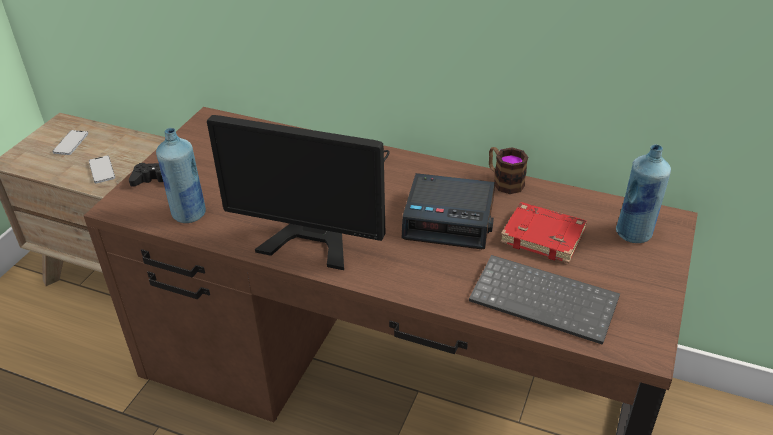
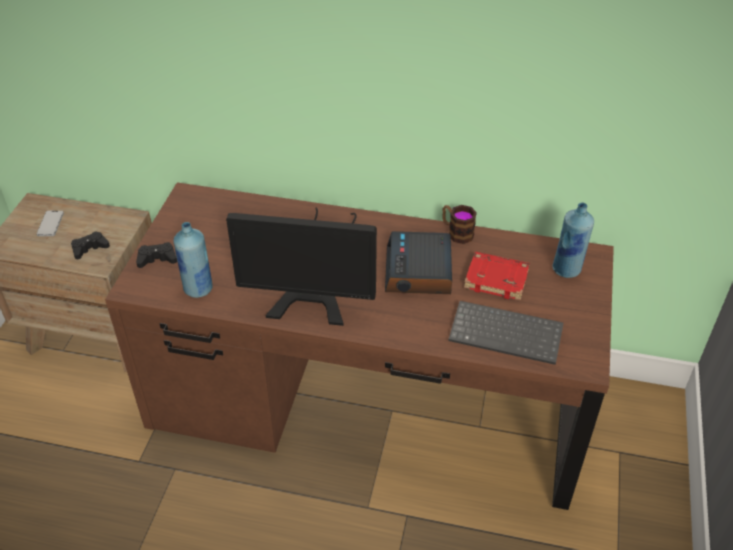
camera: 10 degrees left, 5 degrees up
(102, 170) = (90, 248): phone -> black game controller
(450, 219) = (419, 271): alarm clock -> alarm clock turned 90 degrees clockwise

